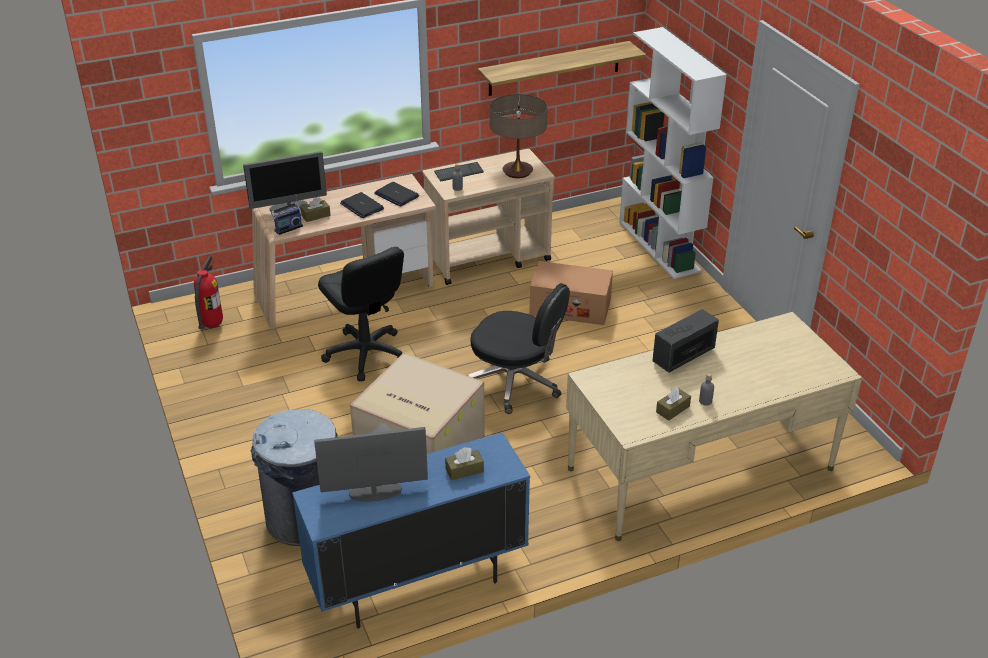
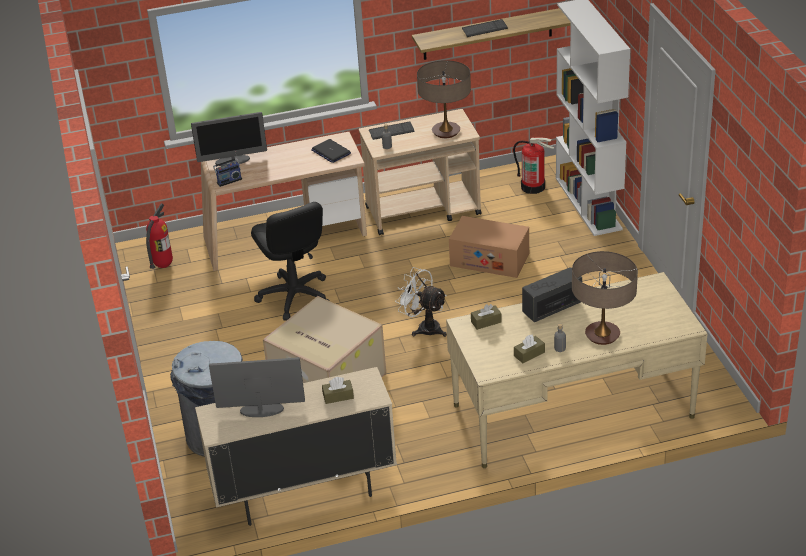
camera: 10 degrees right, 0 degrees up
(316, 215) = (255, 169): brown tissue box -> brown tissue box (486, 322)
(361, 206) = (297, 161): laptop -> none
(417, 584) = (304, 493): blue cabinet -> beige cabinet
(516, 382) = (424, 327): black office chair -> white fan
(554, 62) = (484, 29): none -> keyboard
(598, 230) = (533, 186): none -> fire extinguisher
(748, 384) = (602, 335): none -> table lamp

